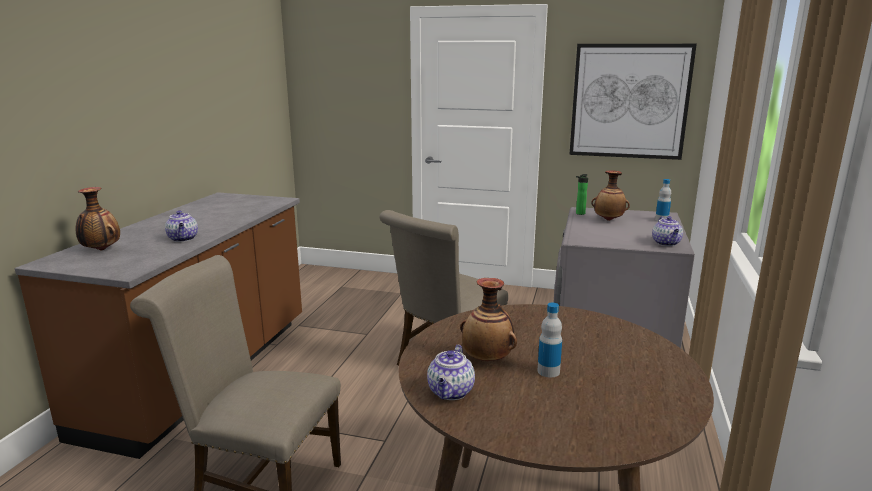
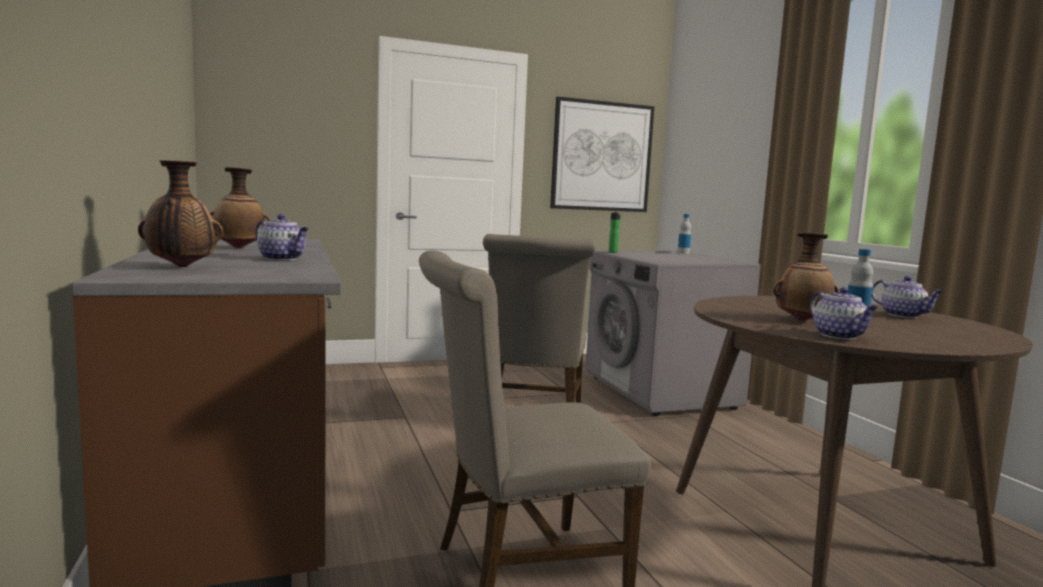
camera: 35 degrees left, 10 degrees down
(608, 220) = (646, 254): vase -> vase (239, 248)
(666, 243) = (728, 261): teapot -> teapot (904, 315)

